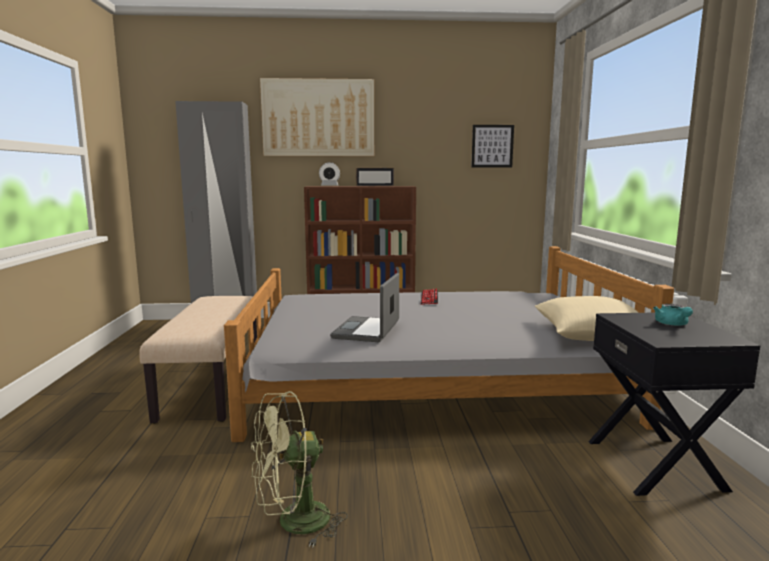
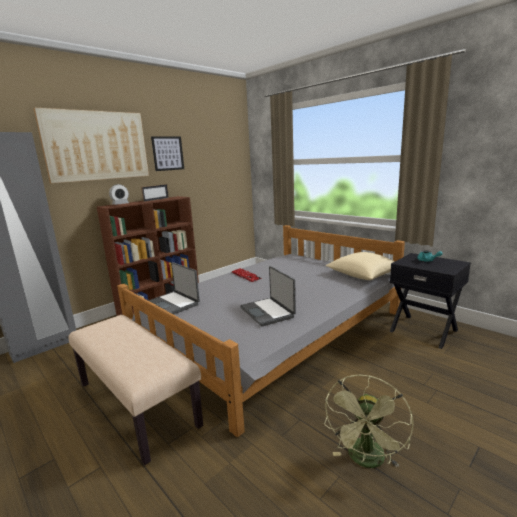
camera: 40 degrees left, 5 degrees up
(308, 301) = (174, 303): none -> laptop
(492, 146) = (221, 163): picture -> picture (168, 153)

